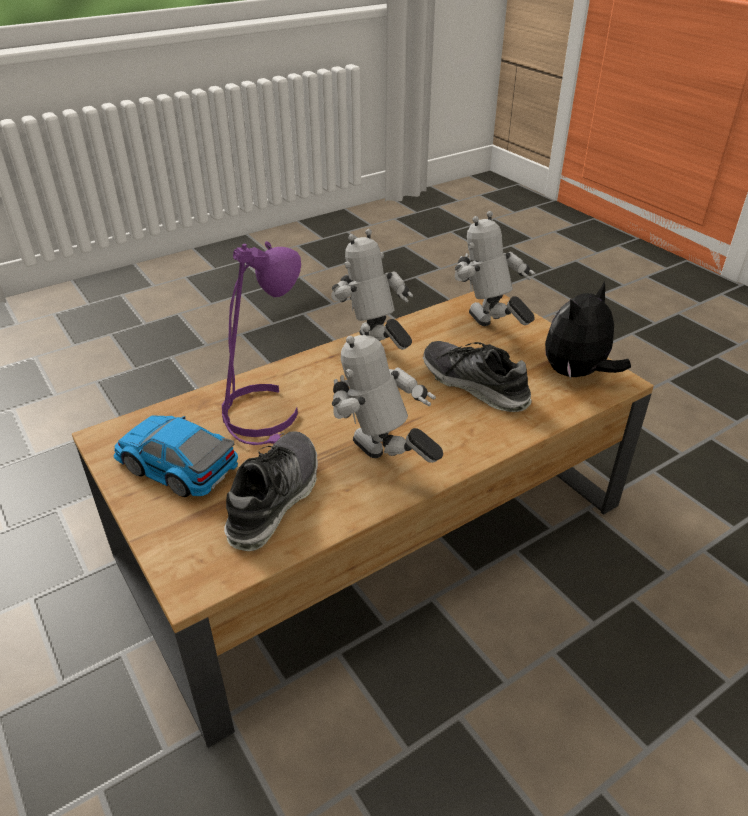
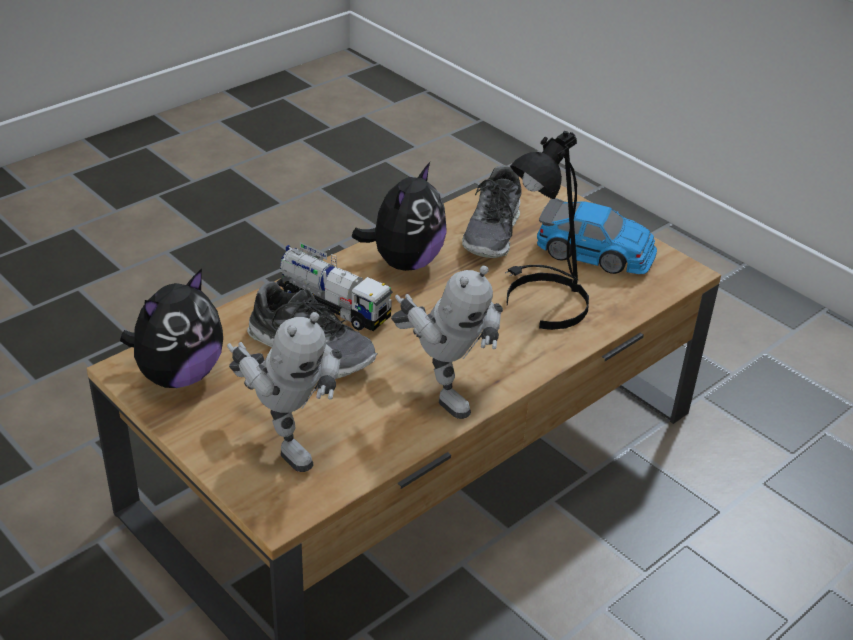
camera: 170 degrees right, 0 degrees up
(263, 415) = (542, 301): purple table lamp -> black table lamp
(382, 465) = (404, 262): toy robot -> plush toy
(456, 422) = (333, 306): none -> toy truck

